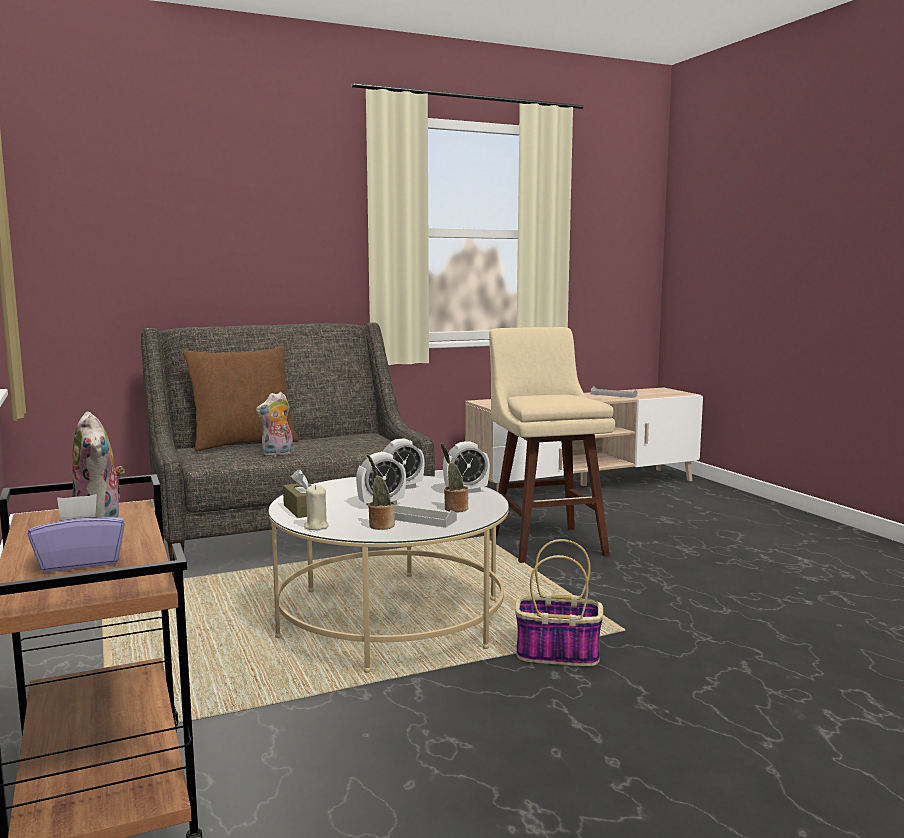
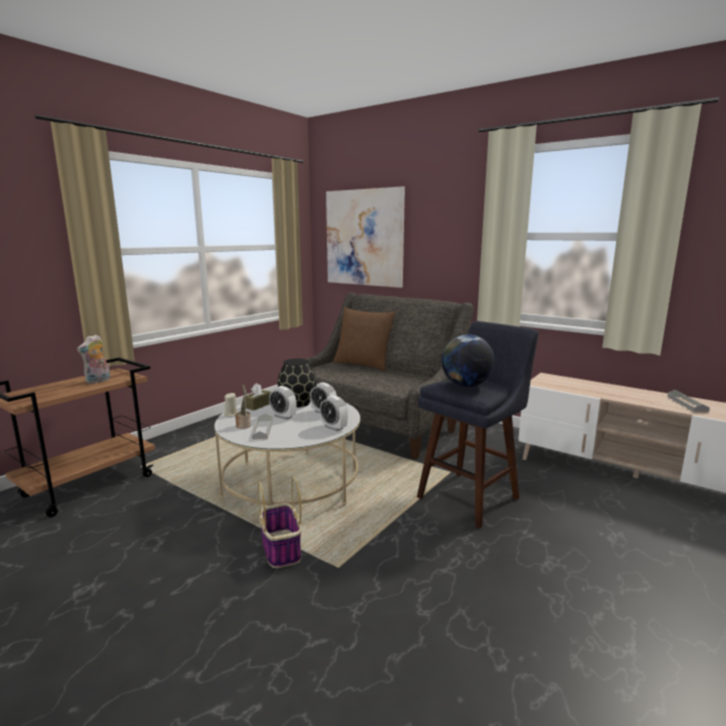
camera: 60 degrees right, 5 degrees up
(81, 562) = (52, 390): purple tissue box -> none
(136, 230) = (364, 238): none -> picture
(277, 455) = (348, 375): plush toy -> none
(339, 492) = (298, 403): none -> black vase
(454, 508) = (291, 433): potted plant -> none
(545, 542) = (471, 495): beige stool -> blue stool
(555, 398) = (466, 385): none -> globe

